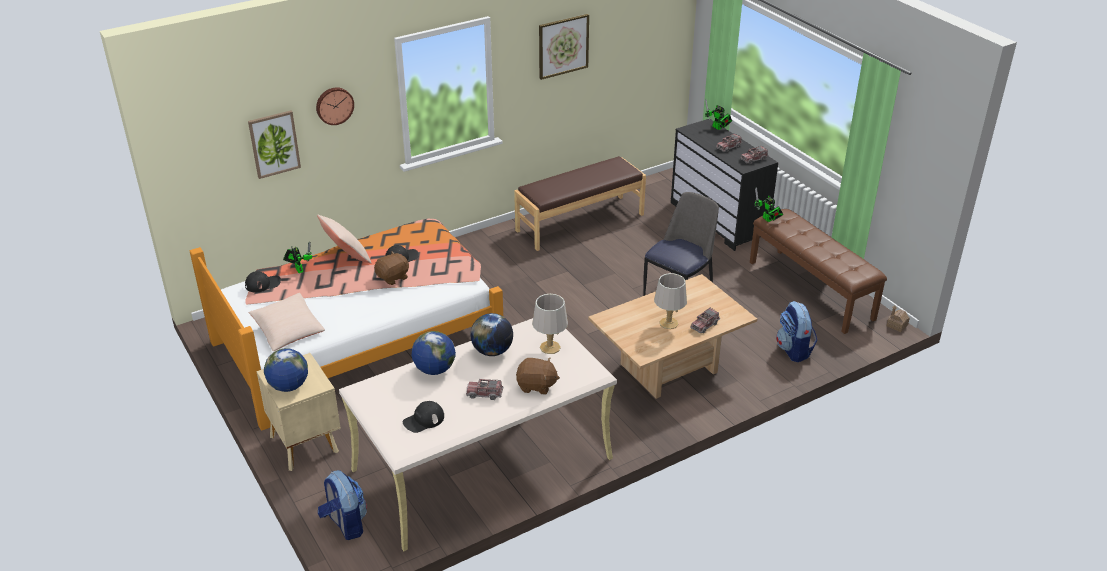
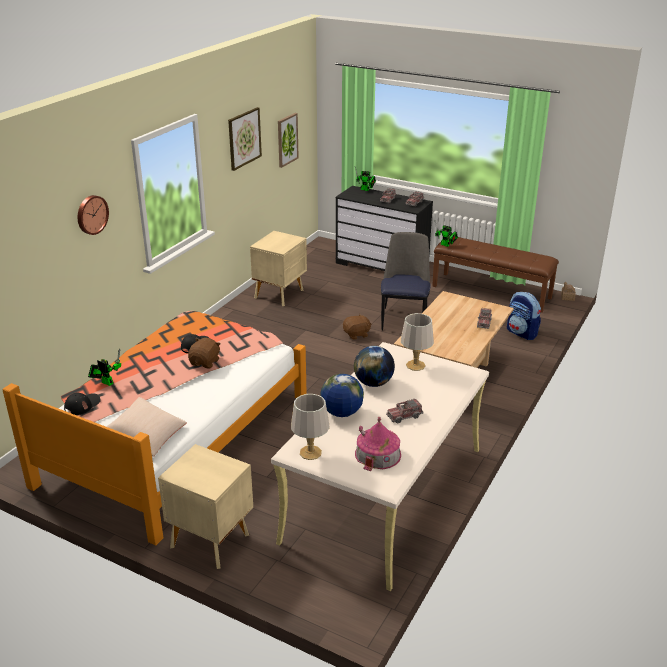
camera: 30 degrees left, 5 degrees down
(274, 144) = (46, 263): picture -> picture (287, 140)
(289, 386) = (205, 478): globe -> none
(345, 524) = (316, 592): backpack -> none
(346, 256) = (142, 359): beige pillow -> none
(423, 420) = (378, 454): black cap -> toy house
(536, 386) = (438, 396): brown plush toy -> brown plush toy (356, 334)
(579, 222) = (280, 294): brown bench -> beige nightstand
(668, 323) = (457, 329): grey table lamp -> grey table lamp (310, 452)

